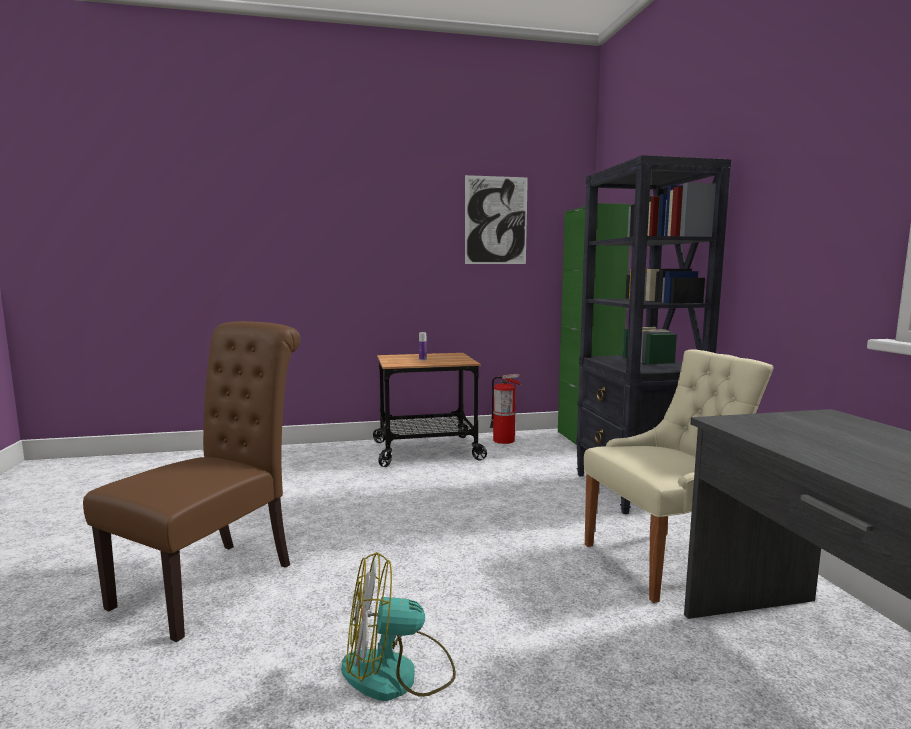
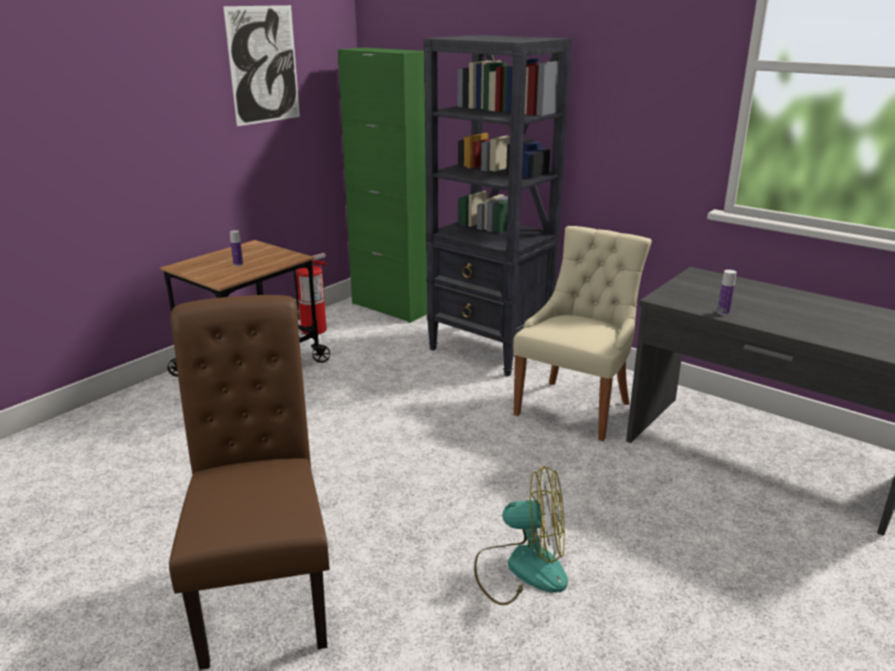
camera: 40 degrees left, 15 degrees up
(397, 673) = (521, 568): fan -> fan turned 120 degrees counterclockwise
(790, 445) = (723, 312): none -> bottle

